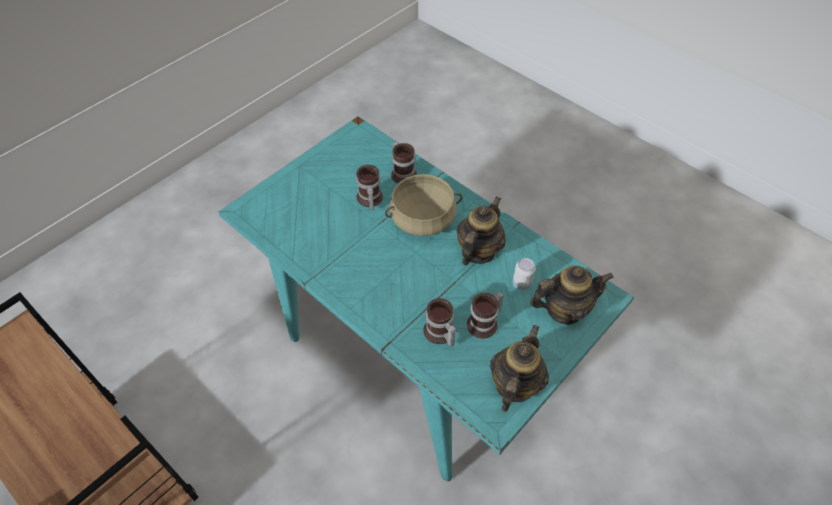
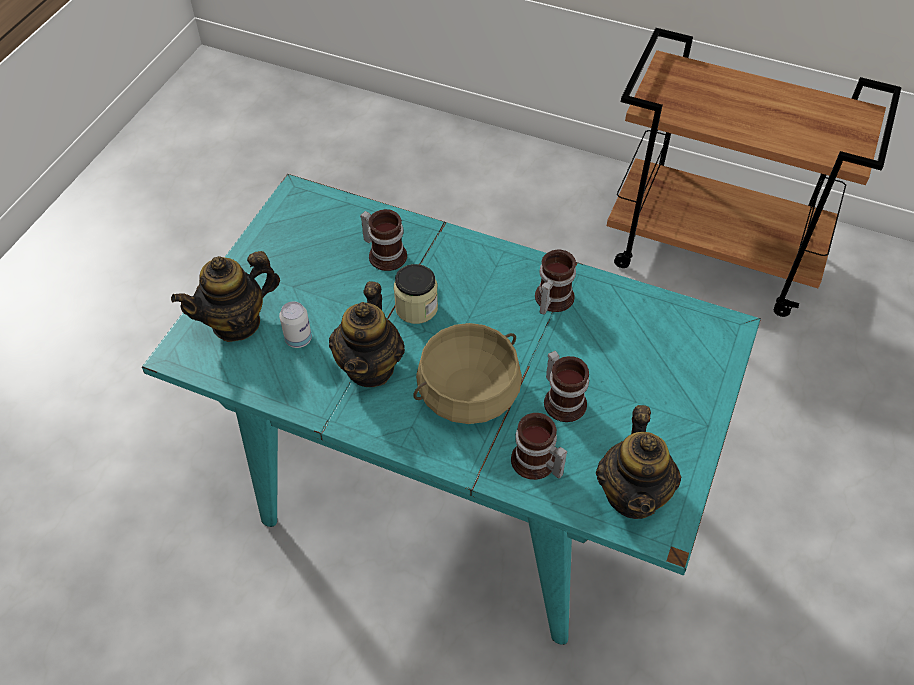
camera: 160 degrees right, 0 degrees up
(433, 282) = (416, 308): none -> jar
(485, 324) = (334, 278): mug -> mug (550, 299)
(514, 385) = (284, 228): teapot -> teapot (633, 494)

